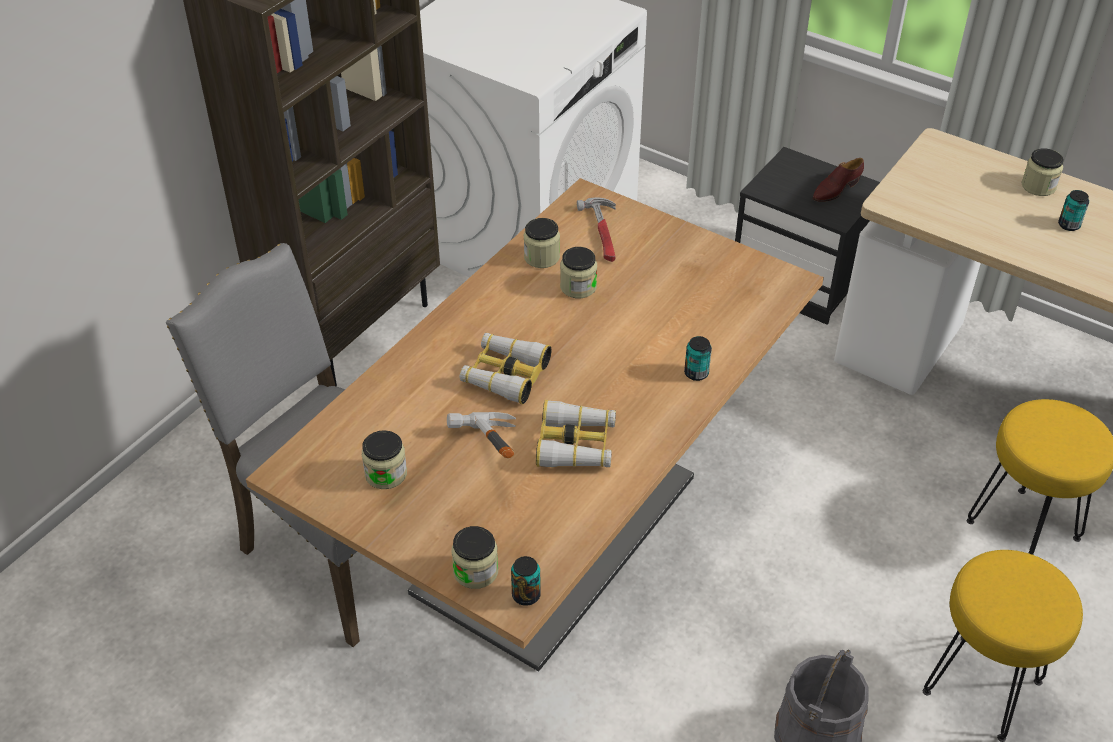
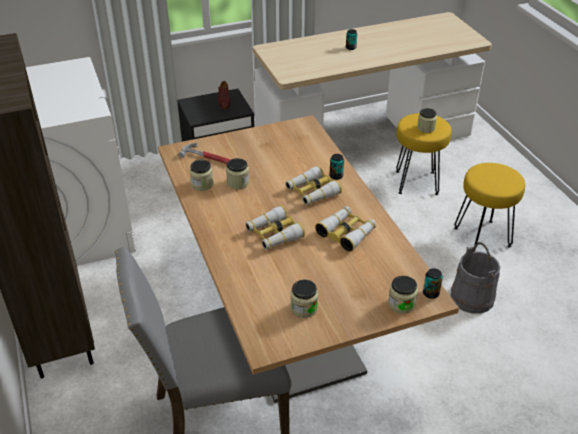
camera: 55 degrees left, 5 degrees down
(482, 460) = (327, 268): hammer -> none
(633, 366) = (312, 192): none -> binoculars
(1038, 186) = (321, 42): jar -> jar (426, 128)

